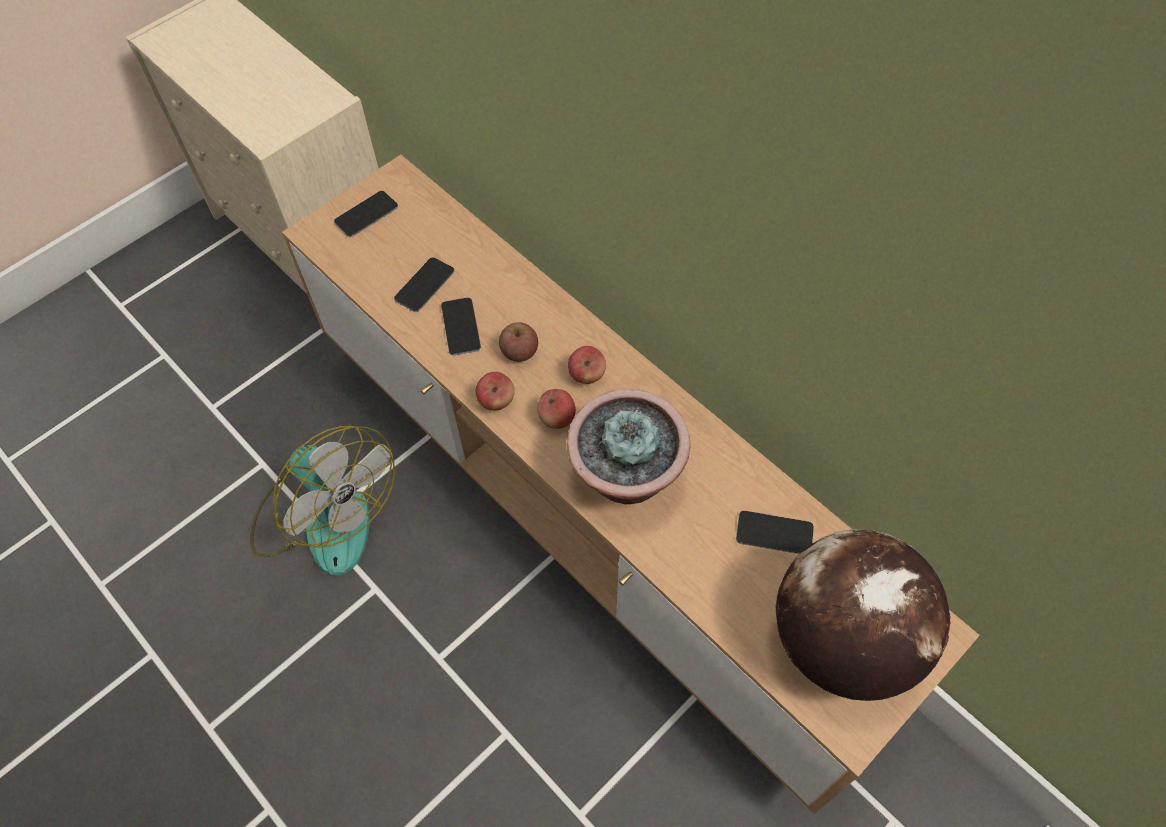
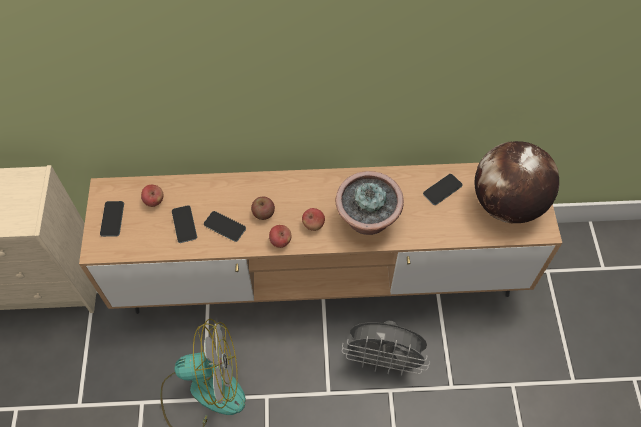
camera: 50 degrees left, 0 degrees up
(541, 692) = (384, 360): none -> grey fan
(587, 375) = (303, 197): apple -> apple (154, 201)

